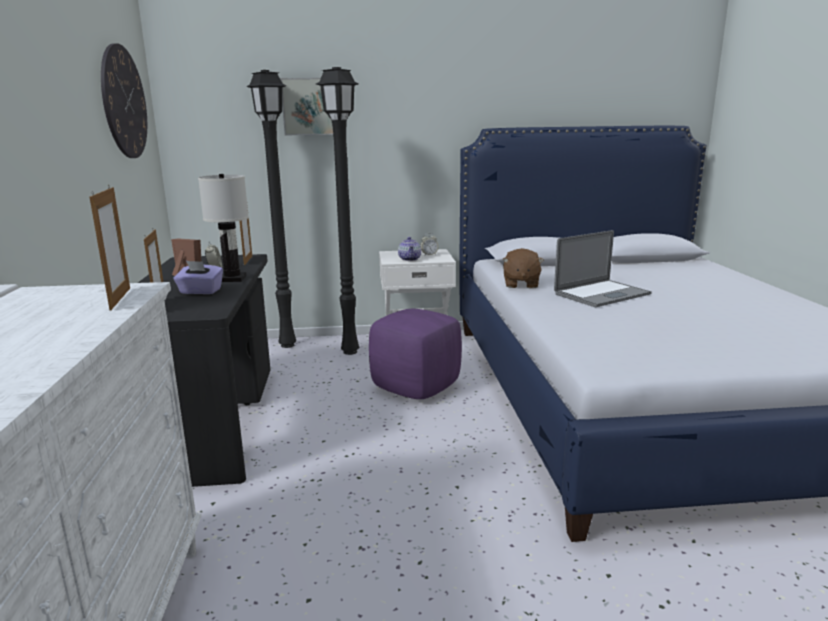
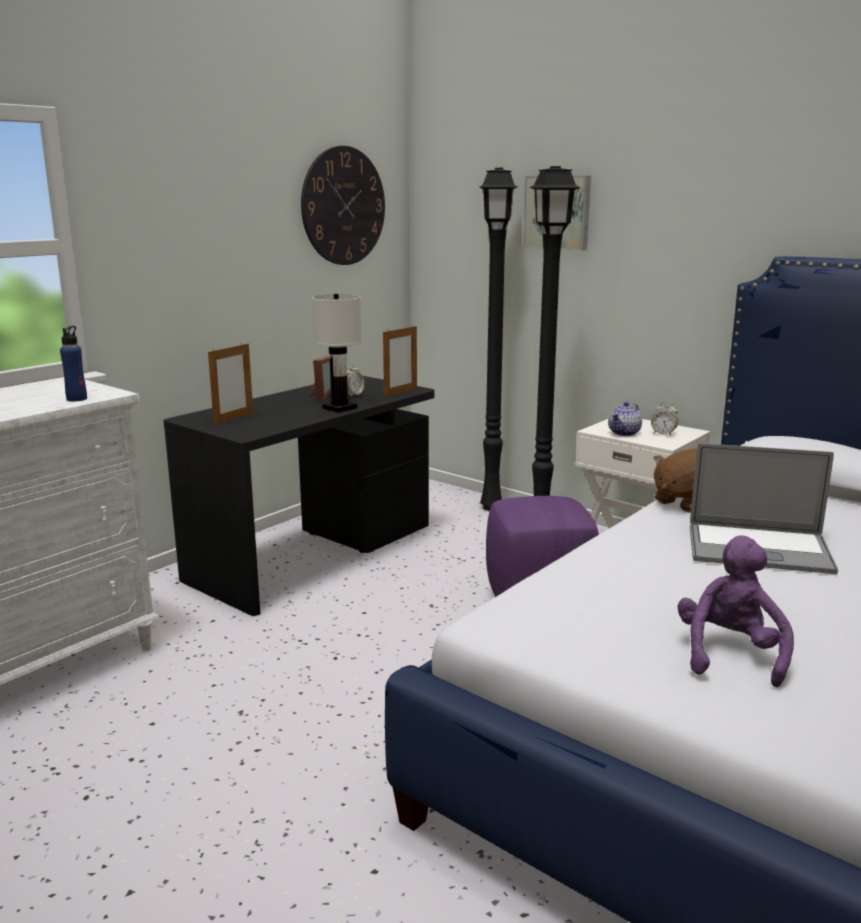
camera: 45 degrees right, 0 degrees up
(120, 298) = (77, 399): picture frame -> blue bottle
(200, 291) = (288, 414): purple tissue box -> none
(706, 339) = (730, 654): none -> purple plush toy

